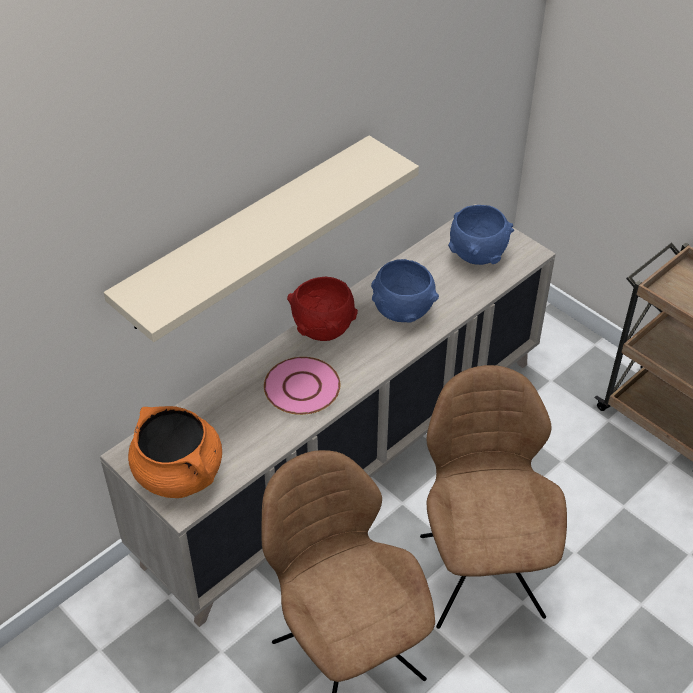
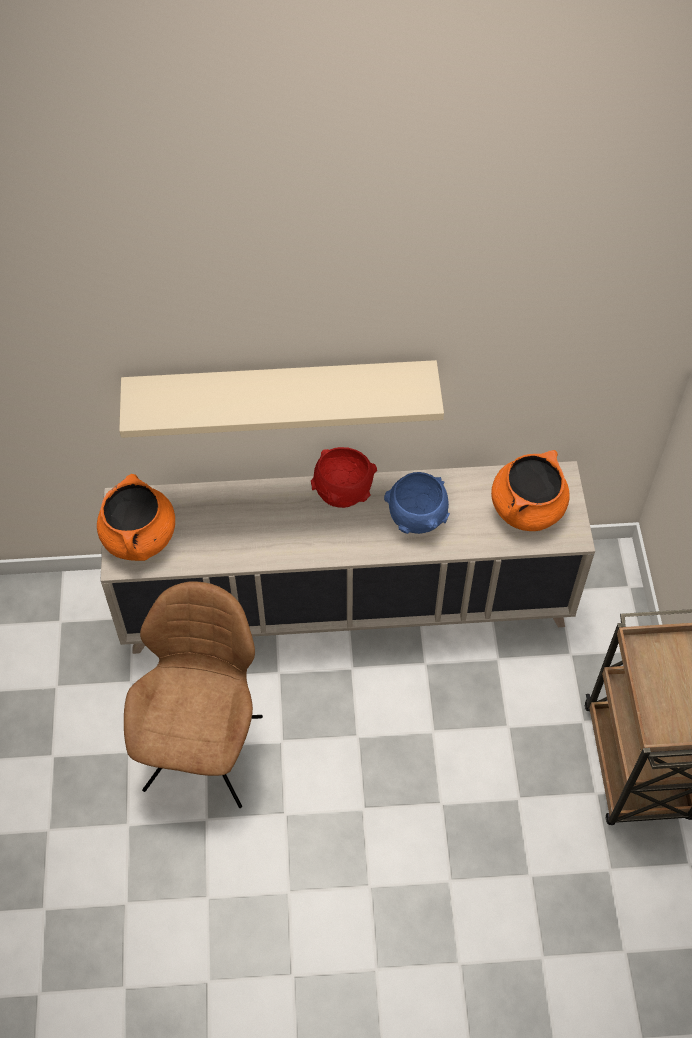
camera: 40 degrees right, 10 degrees up
(301, 387) = (281, 530): pink plate -> none
(476, 254) = (527, 508): blue bowl -> orange cooking pot
(480, 571) = (356, 762): brown chair -> none

